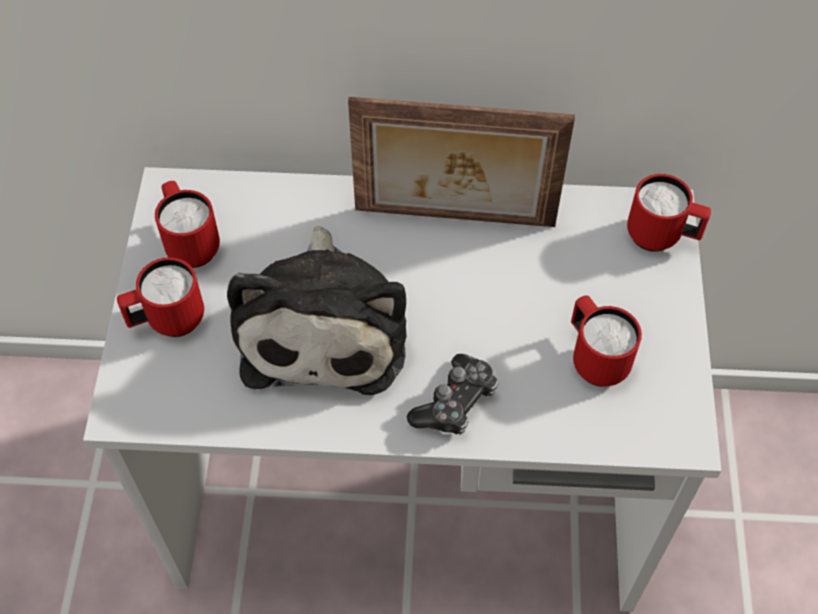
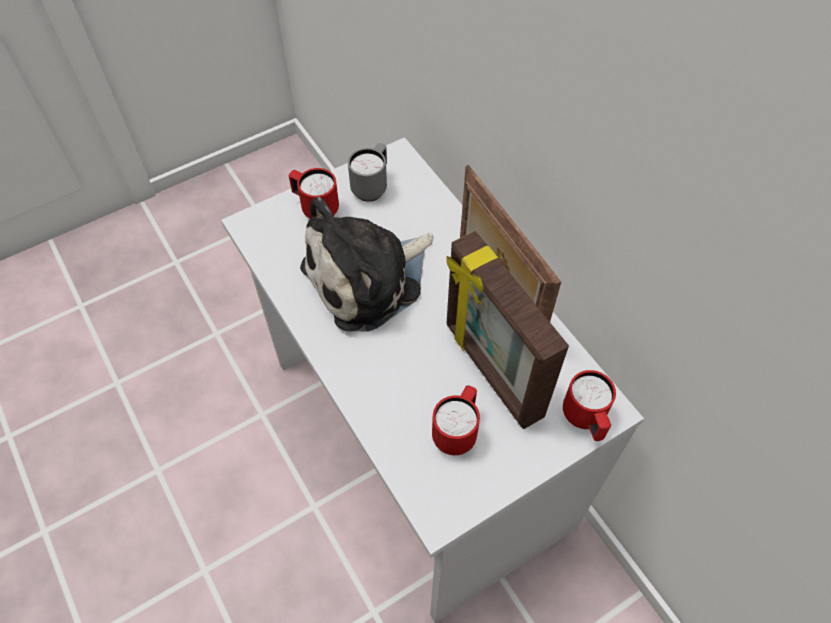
camera: 55 degrees right, 0 degrees up
(190, 243) = (372, 186): red mug -> grey mug
(455, 403) = (367, 373): game controller -> none
(543, 282) = (491, 371): none -> picture frame

